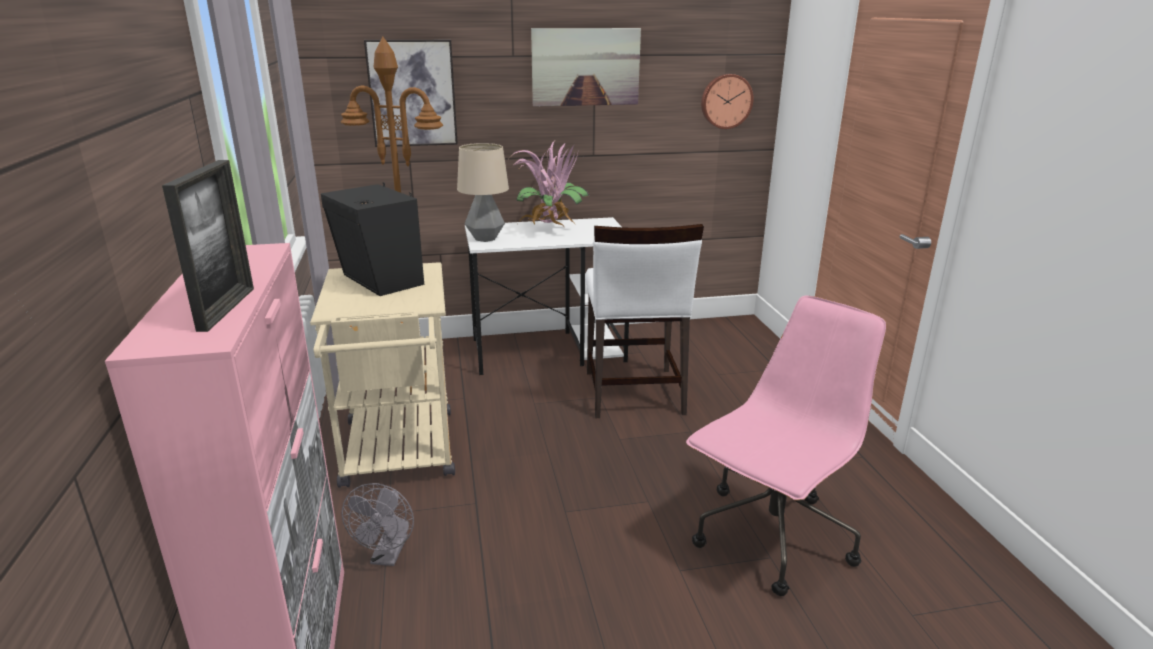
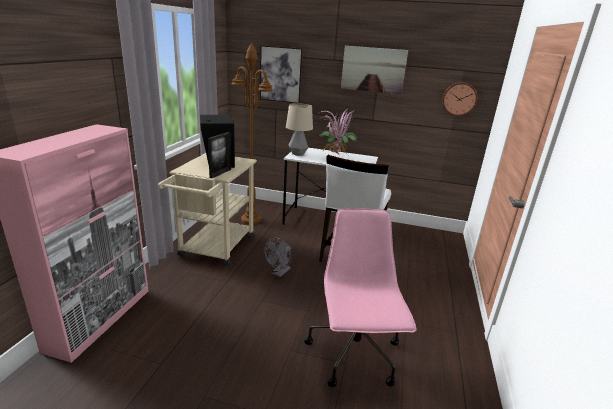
camera: 25 degrees right, 0 degrees up
(227, 308) = (52, 146): picture frame -> picture frame (220, 173)
(387, 556) = (170, 291): grey fan -> grey fan (279, 273)
(771, 539) = (354, 355): pink office chair -> pink office chair turned 75 degrees counterclockwise

